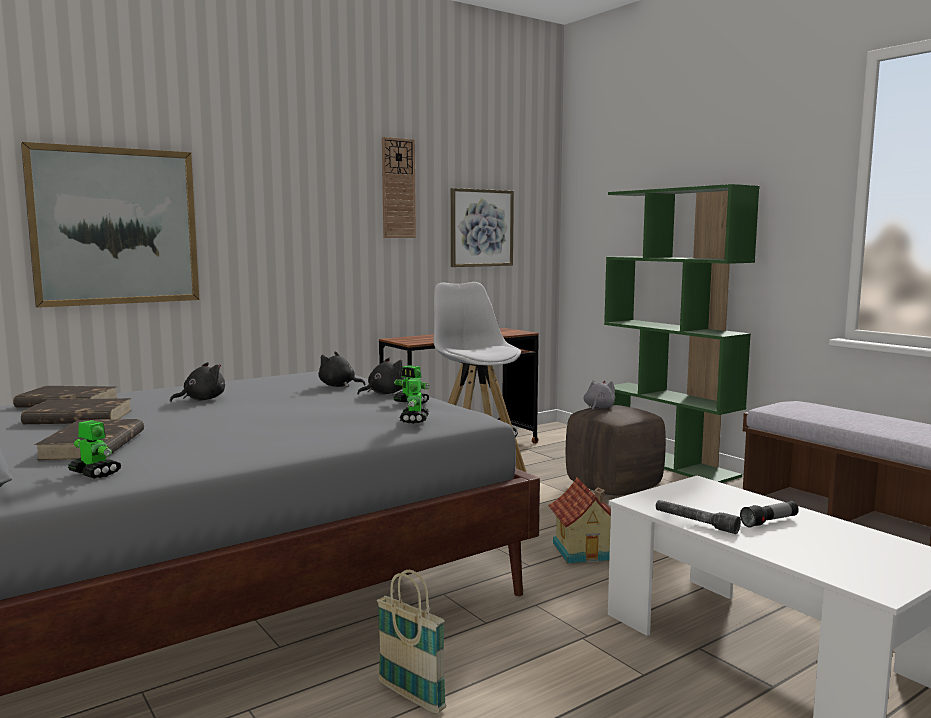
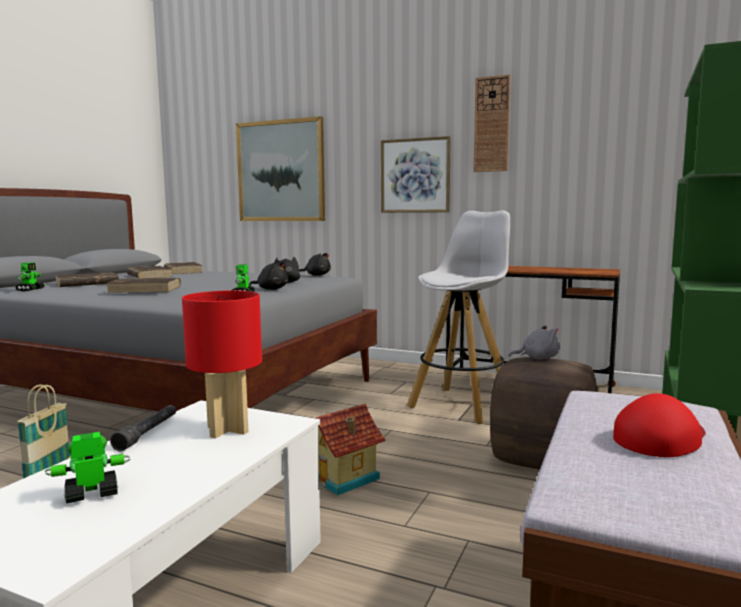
camera: 60 degrees right, 0 degrees up
(201, 399) = (211, 277): black plush toy -> black plush toy (316, 275)
(290, 424) = (145, 289): none -> brown book
(414, 420) = (174, 299): toy robot -> toy robot (91, 494)
(481, 228) = (594, 157): picture -> picture (415, 175)
(705, 499) = (228, 430): none -> red table lamp
(769, 522) = (165, 462): flashlight -> none
(852, 414) = (661, 438): none -> red cap

